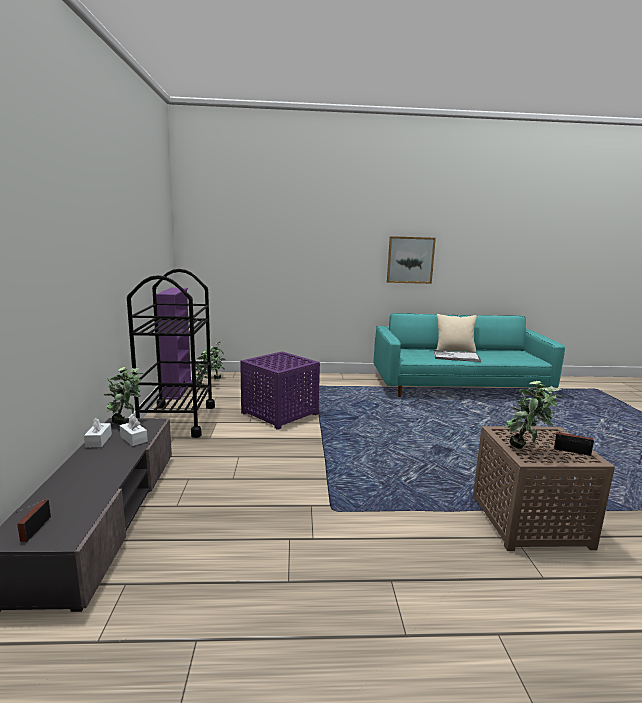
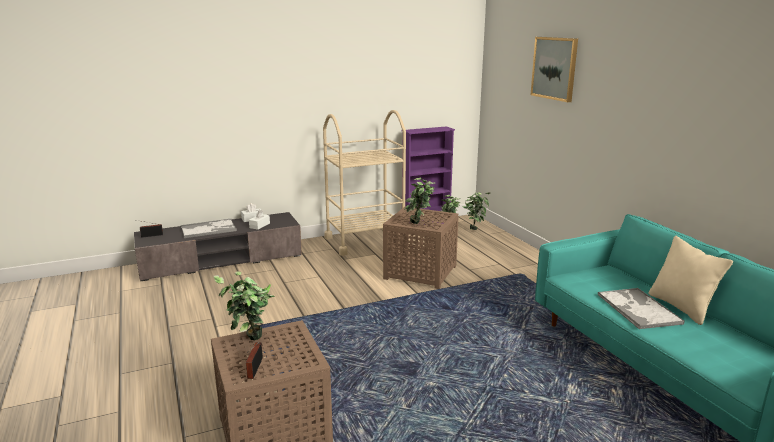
camera: 70 degrees right, 5 degrees up
(90, 474) = (209, 229): none -> tray
(126, 422) = (285, 217): potted plant -> potted plant (419, 224)
(177, 420) = (365, 241): black cart -> beige cart
(279, 413) = (421, 272): purple side table -> brown side table
(410, 260) = (690, 137): picture -> picture (554, 68)

